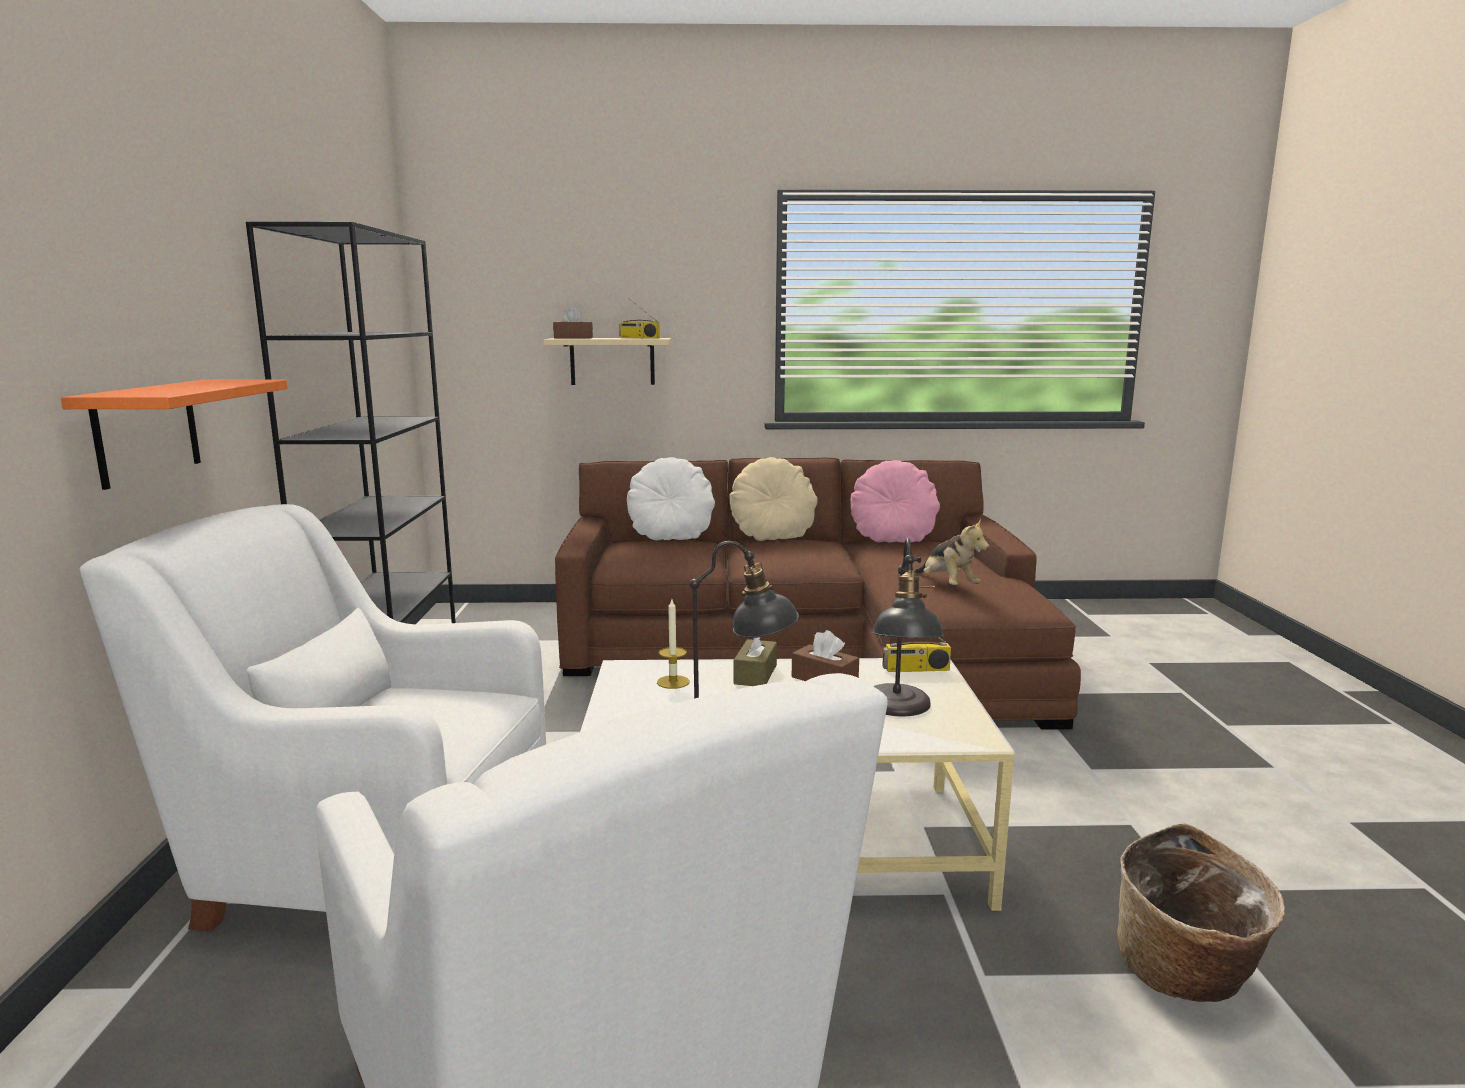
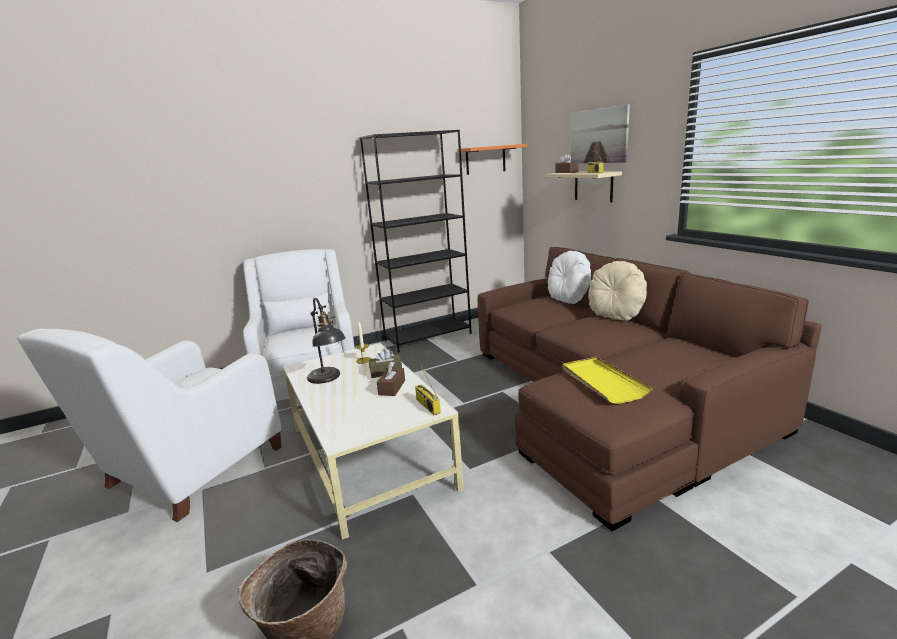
camera: 65 degrees right, 5 degrees up
(147, 431) = (291, 219): orange shelf -> orange shelf (485, 160)
(618, 283) = (598, 136): none -> picture
(892, 541) = (689, 344): pink pillow -> none
(900, 715) = (357, 415): grey table lamp -> none
(947, 585) = (602, 382): plush toy -> yellow tray

